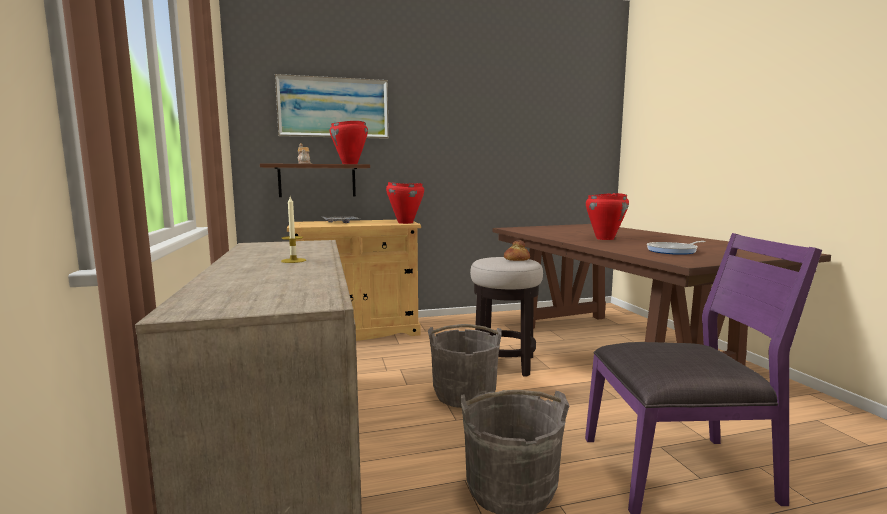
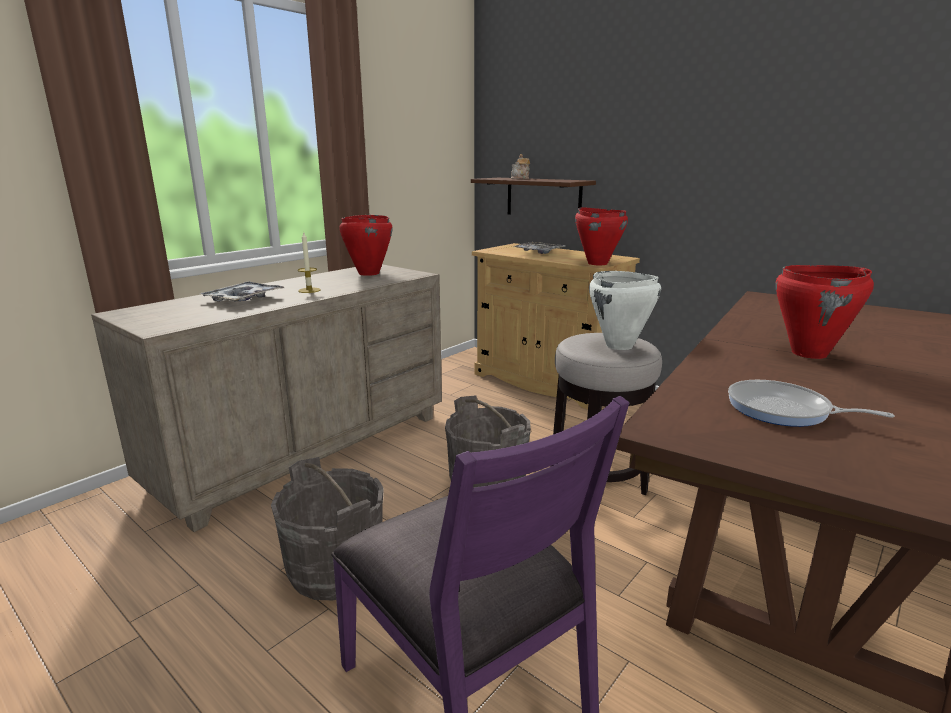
camera: 55 degrees right, 10 degrees up
(266, 275) = (243, 299): none -> tray
(333, 108) = (567, 106): picture -> none
(350, 164) = (558, 180): red cooking pot -> red cooking pot (368, 273)
(516, 259) = (619, 346): bread -> white cooking pot

